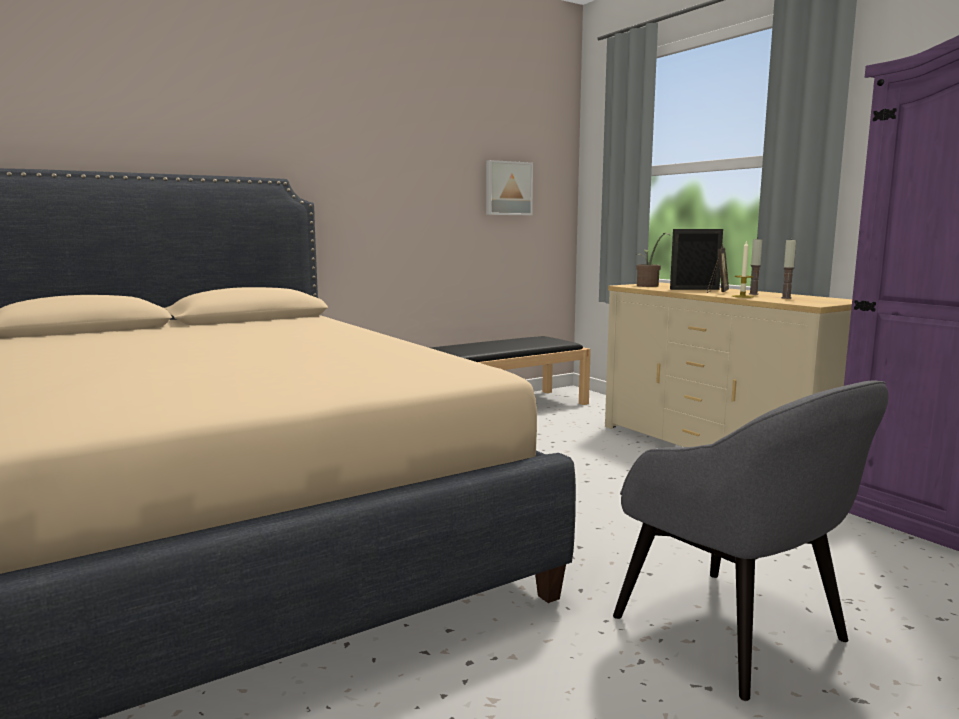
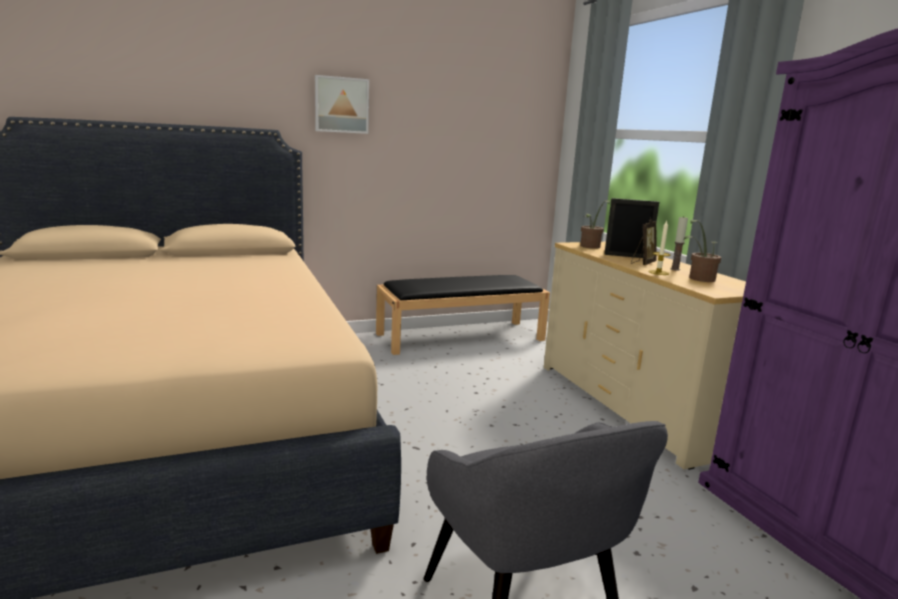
camera: 10 degrees right, 5 degrees up
(508, 188) = (490, 141): picture -> picture (341, 105)
(786, 298) = (699, 279): candle -> potted plant

